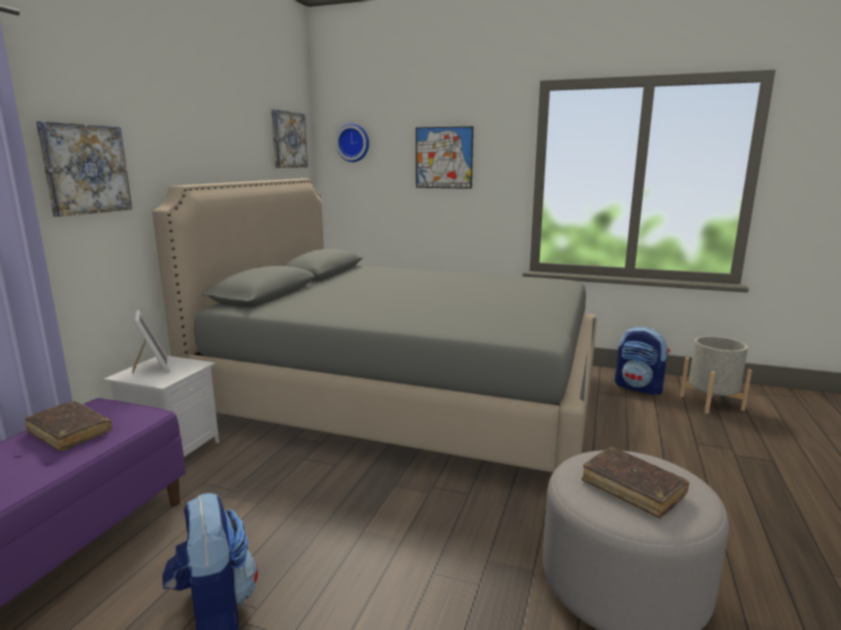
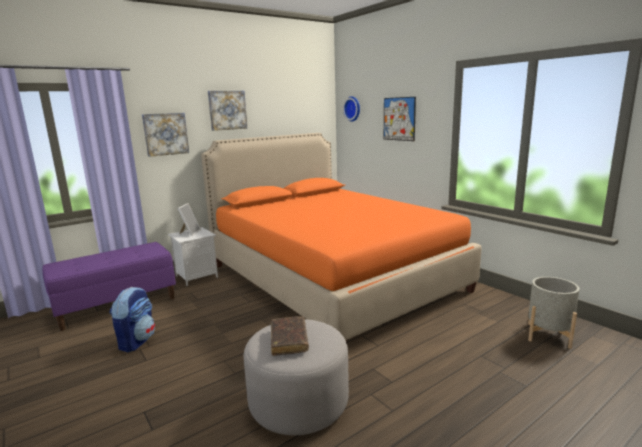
camera: 35 degrees right, 0 degrees up
(70, 432) = (129, 253): brown book -> none
(288, 140) = (309, 109): picture -> picture (227, 110)
(407, 397) = (332, 277): grey bed -> orange bed
(639, 388) = (502, 309): backpack -> none

